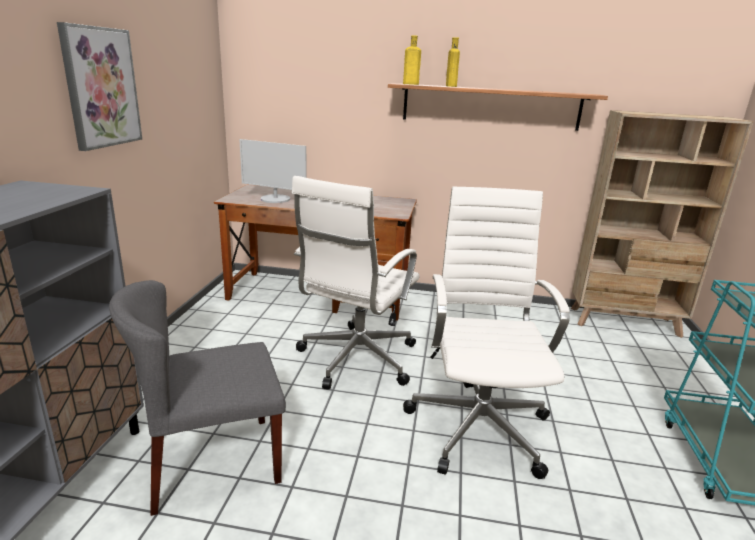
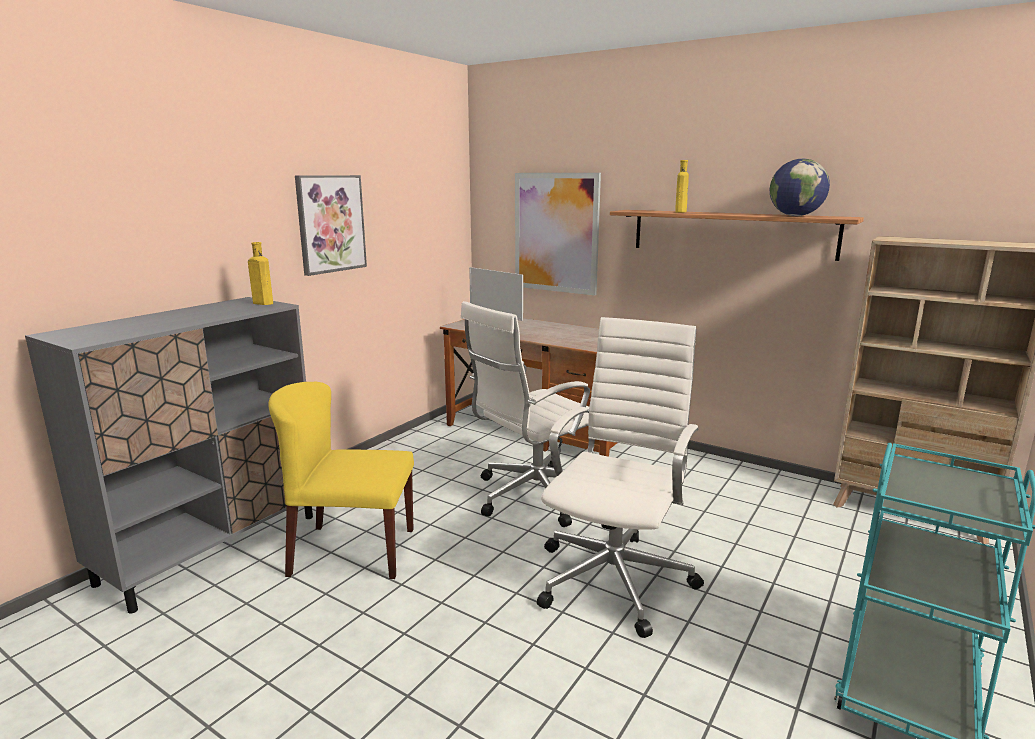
camera: 25 degrees right, 5 degrees down
(212, 462) = (352, 551): grey chair -> yellow chair
(321, 104) = (556, 233): none -> picture
(409, 84) = (636, 210): yellow bottle -> yellow bottle (262, 303)
(552, 92) = (795, 216): none -> globe

